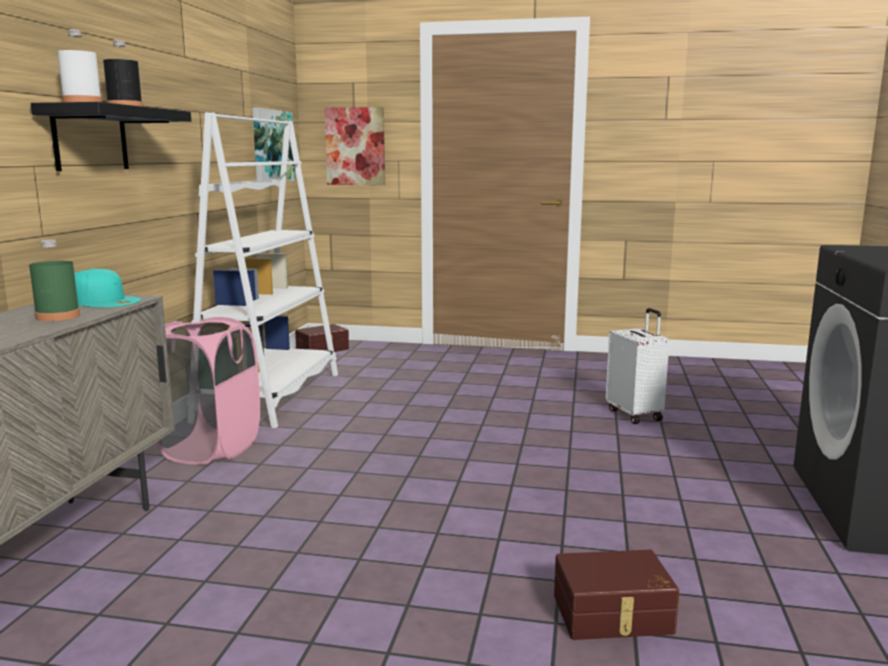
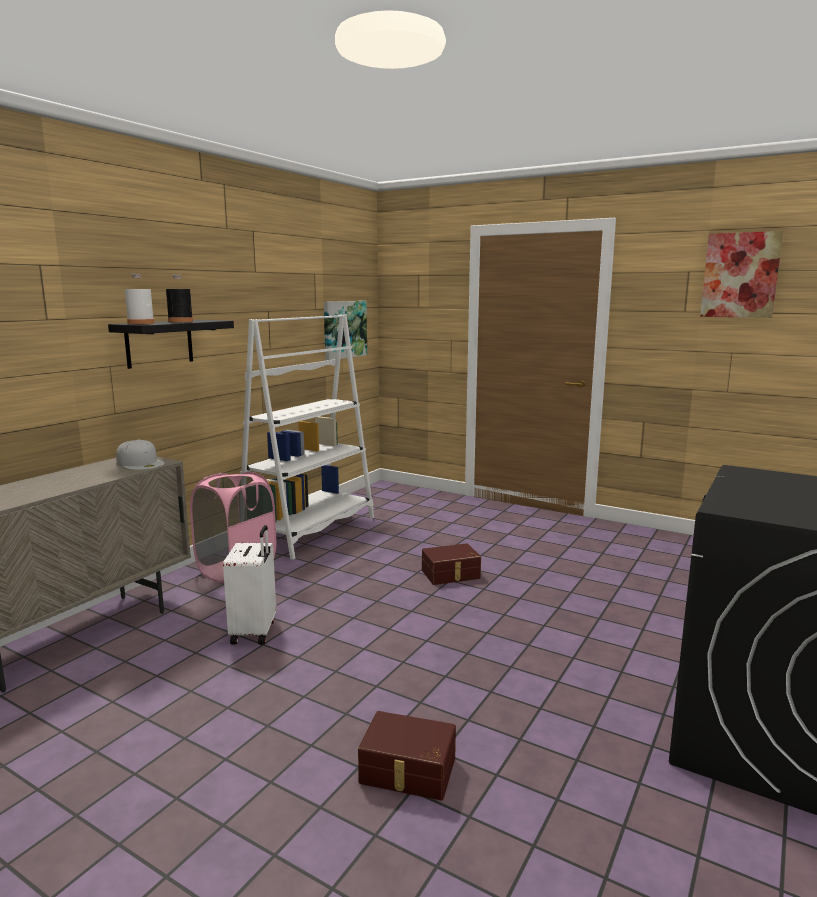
camera: 20 degrees right, 0 degrees up
(58, 316) = (96, 475): green bottle -> none
(103, 301) = (141, 463): turquoise cap -> white cap
(323, 349) = (382, 492): brown storage box -> brown storage box (451, 574)
(355, 146) = (418, 327): picture -> picture (740, 275)
(635, 414) = (592, 591): white suitcase -> white suitcase (255, 632)

